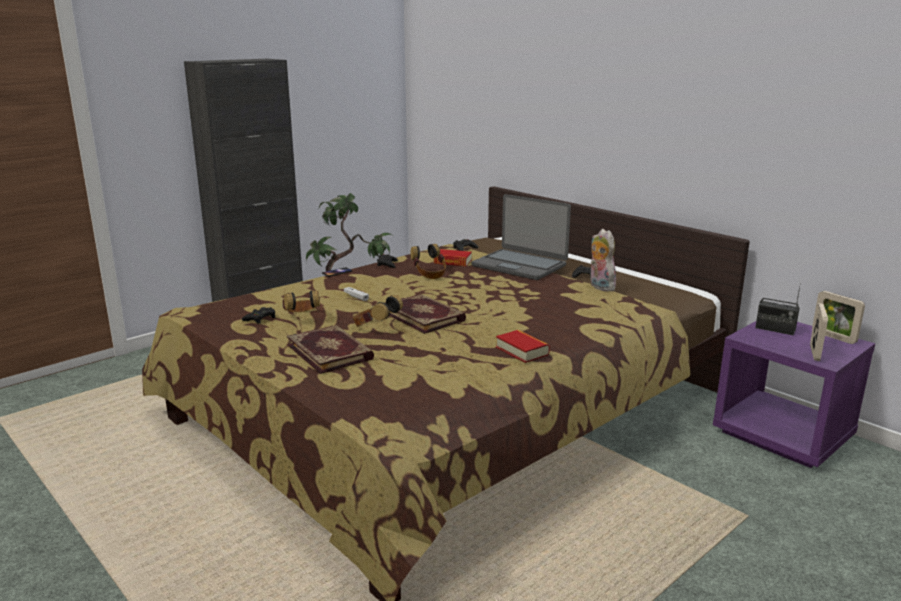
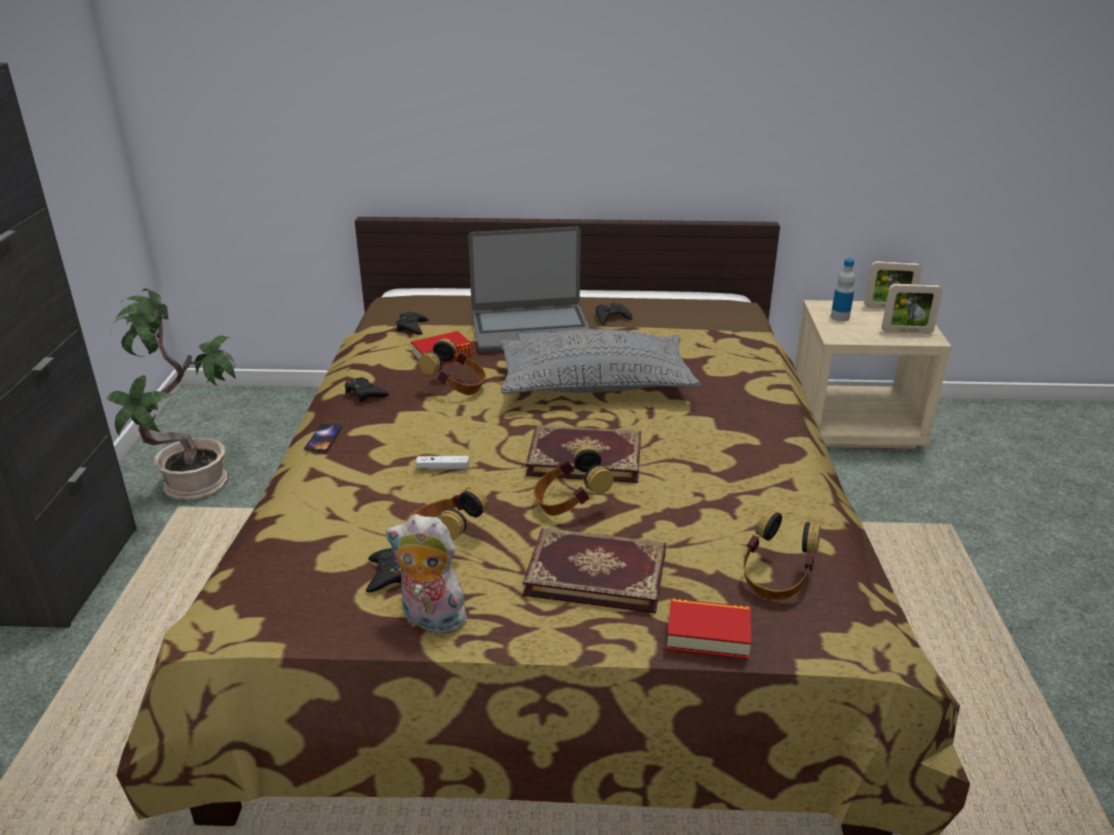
camera: 45 degrees left, 10 degrees up
(399, 390) = (776, 580): none -> headphones
(497, 295) = (595, 385): none -> grey pillow
(522, 351) = (768, 453): book -> book (708, 635)
(599, 287) = (662, 328): plush toy -> plush toy (430, 620)
(775, 329) = (840, 317): radio -> bottle
(783, 435) = (855, 425): purple nightstand -> beige nightstand
(814, 353) = (907, 332): picture frame -> picture frame turned 120 degrees clockwise

